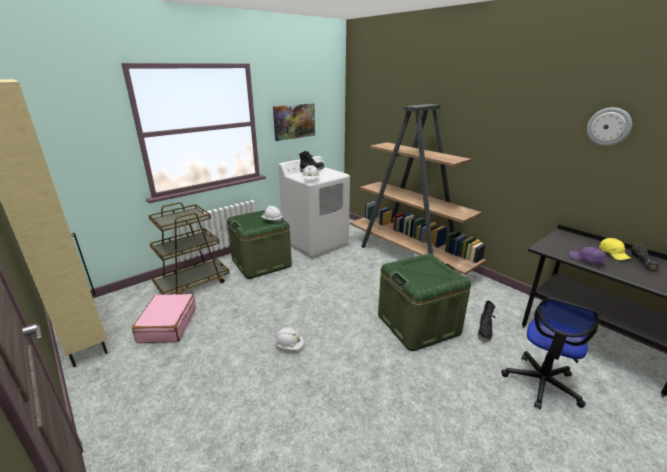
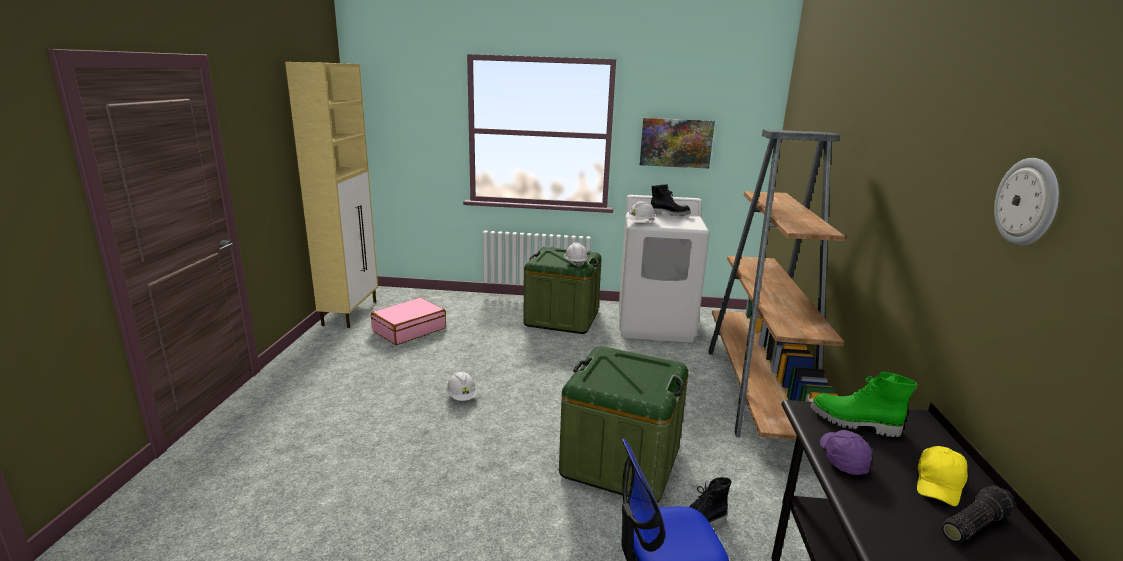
camera: 45 degrees right, 5 degrees down
(193, 283) = (476, 308): brown cart -> none
(559, 244) = (854, 423): none -> green boot

